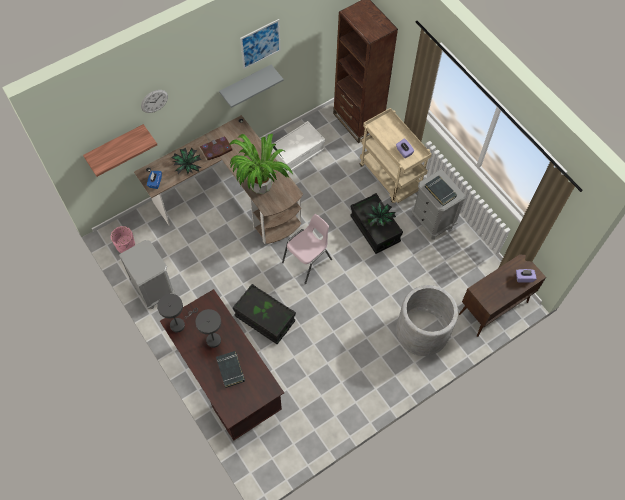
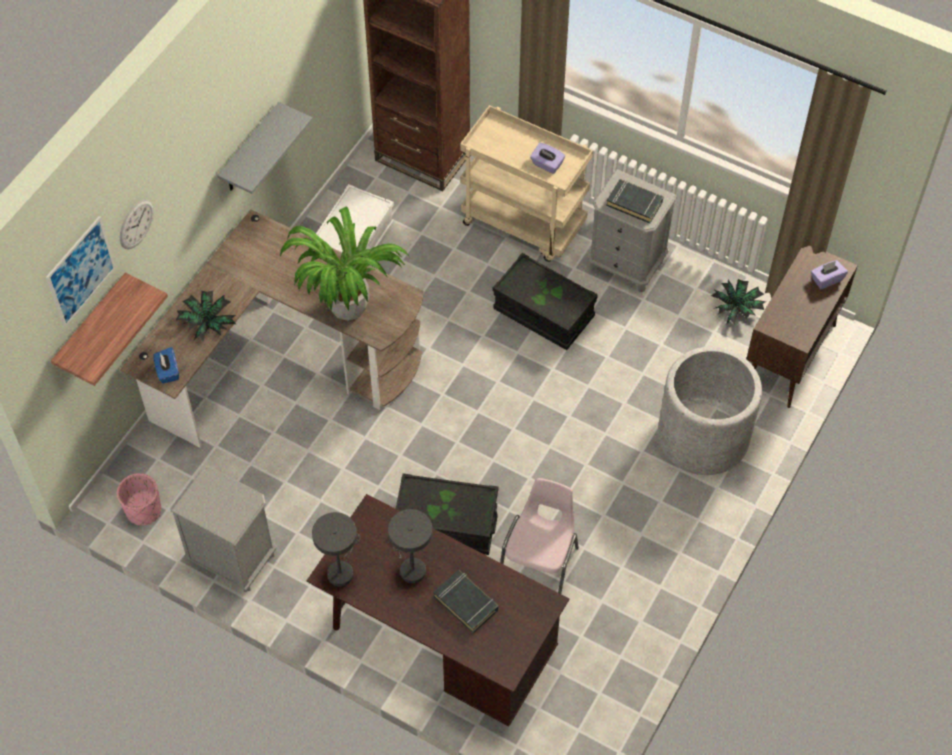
camera: 25 degrees left, 5 degrees down
(216, 149) = (240, 279): book -> none
(260, 44) = (261, 70): picture -> picture (81, 271)
(308, 261) = (465, 406): pink chair -> pink chair (539, 568)
(379, 219) = (550, 290): potted plant -> potted plant (737, 309)

